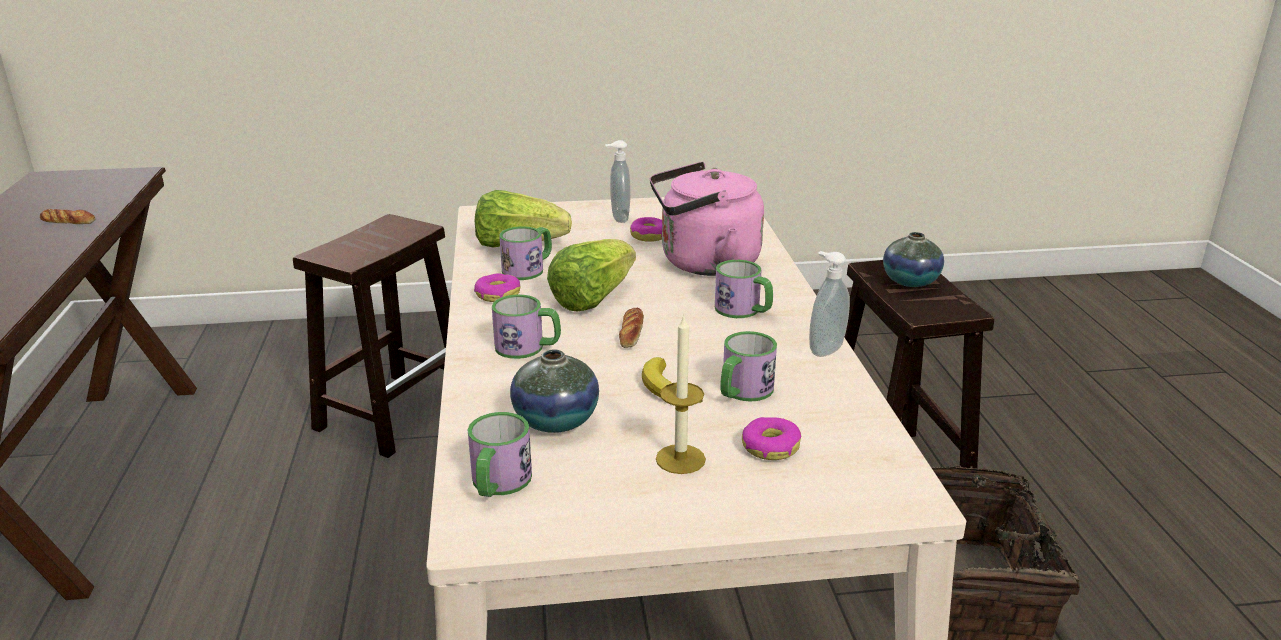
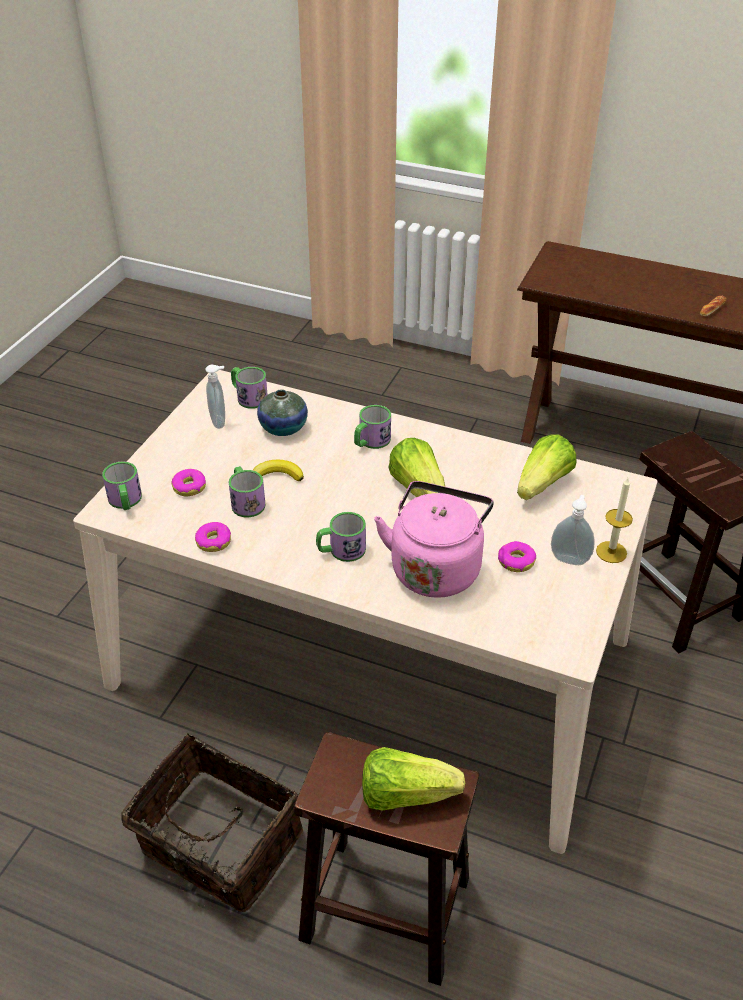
camera: 120 degrees right, 15 degrees up
(497, 295) = (457, 450): donut -> donut (213, 541)
(528, 269) = (491, 476): mug -> mug (125, 501)
(631, 332) = (354, 487): bread -> none
(680, 459) = (211, 454): candle -> candle (611, 552)
(824, 349) = (258, 561): soap dispenser -> soap dispenser (220, 421)
(910, 281) = (405, 794): vase -> lettuce

